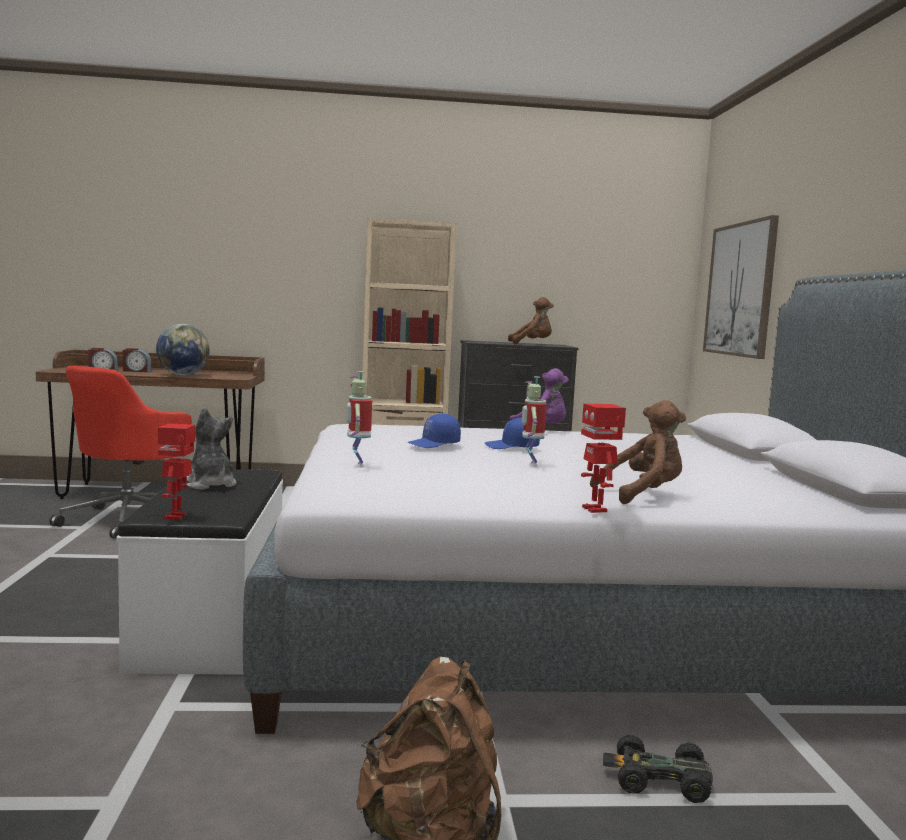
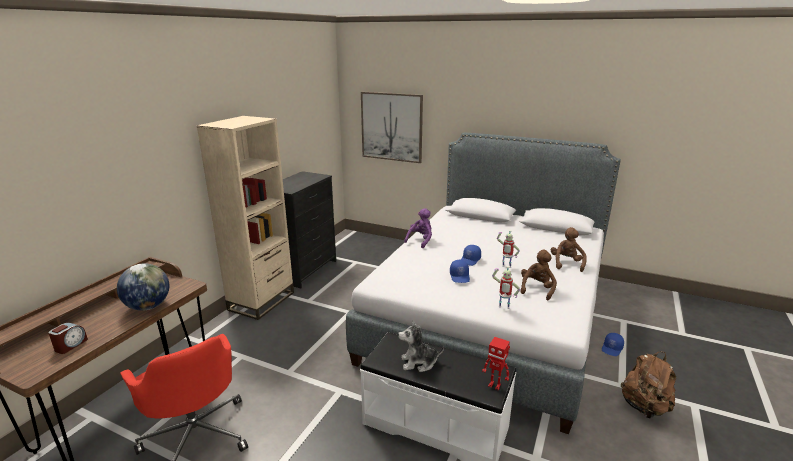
camera: 60 degrees left, 15 degrees up
(136, 371) = (88, 326): alarm clock -> none
(532, 344) = (307, 180): brown plush toy -> brown plush toy (537, 289)
(596, 509) = (589, 279): toy robot -> none
(658, 780) = (612, 349): black toy car -> blue cap

